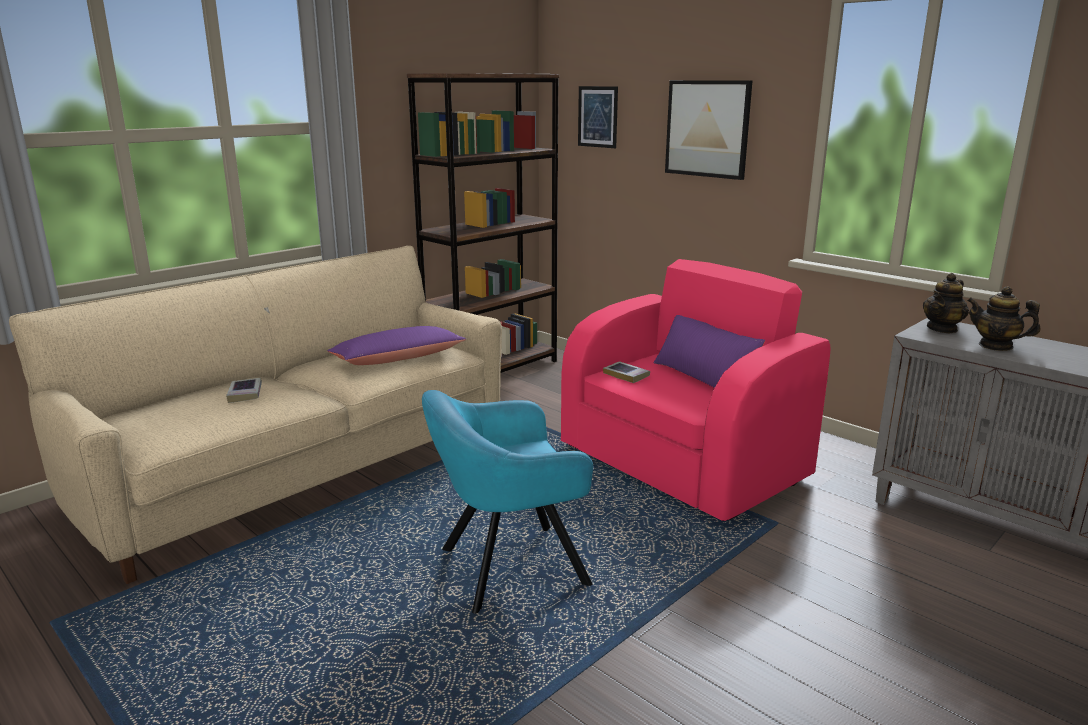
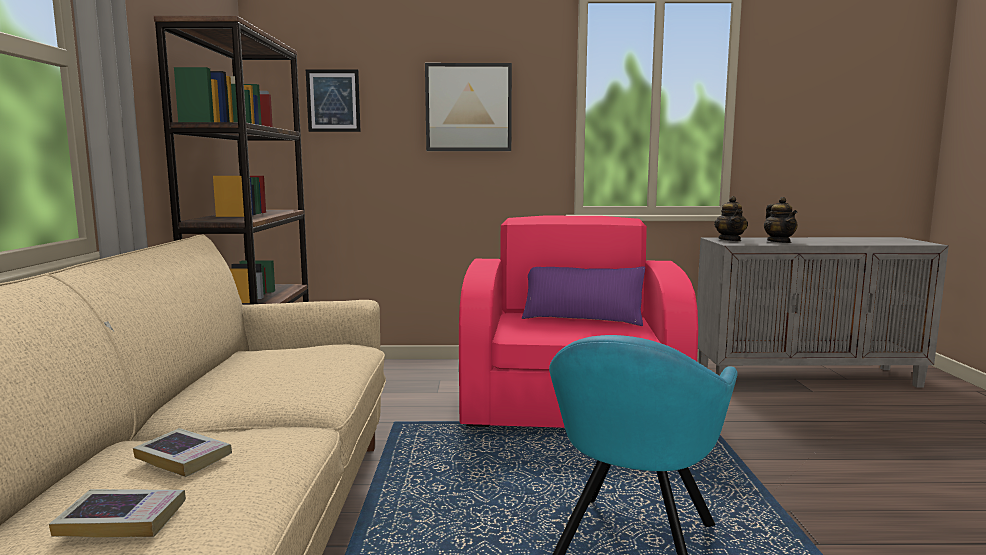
camera: 45 degrees left, 10 degrees down
(398, 359) = (307, 365): purple pillow -> none
(626, 375) = (526, 330): book -> book (122, 520)
(996, 346) = (779, 242): teapot -> teapot turned 90 degrees counterclockwise

